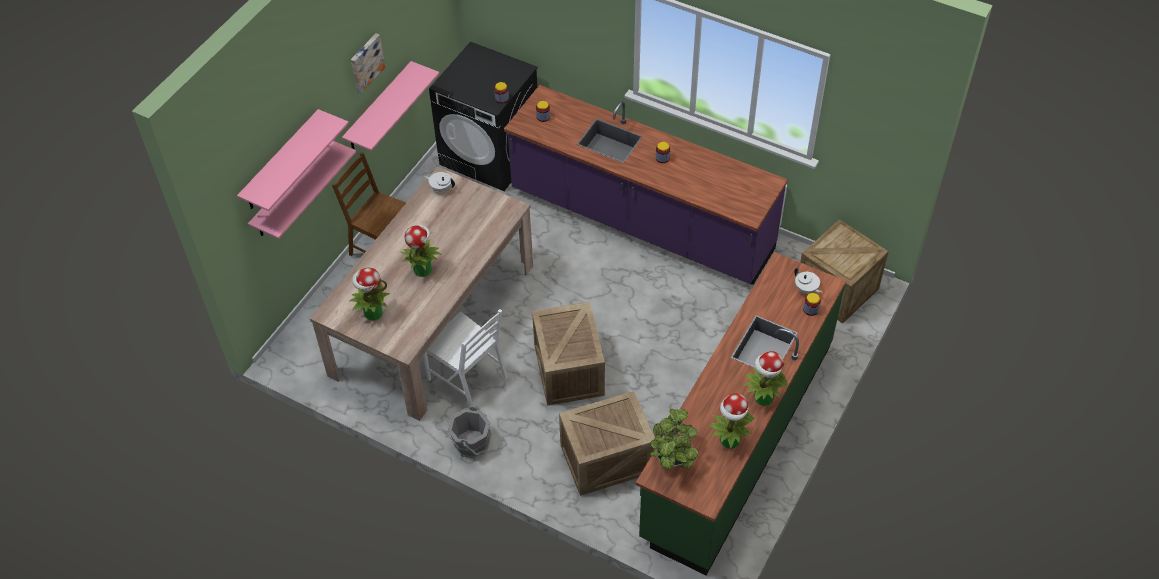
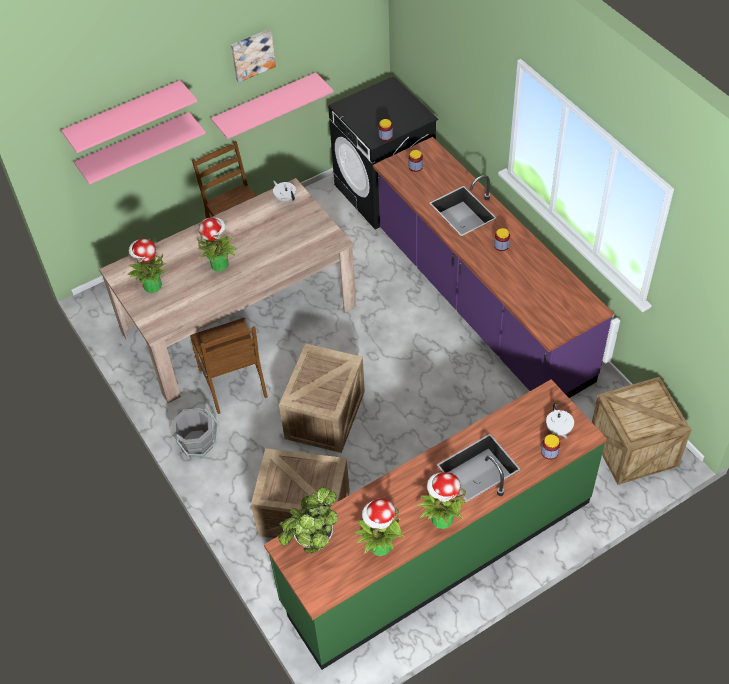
camera: 30 degrees right, 0 degrees up
(468, 377) = (234, 383): white chair -> brown chair

